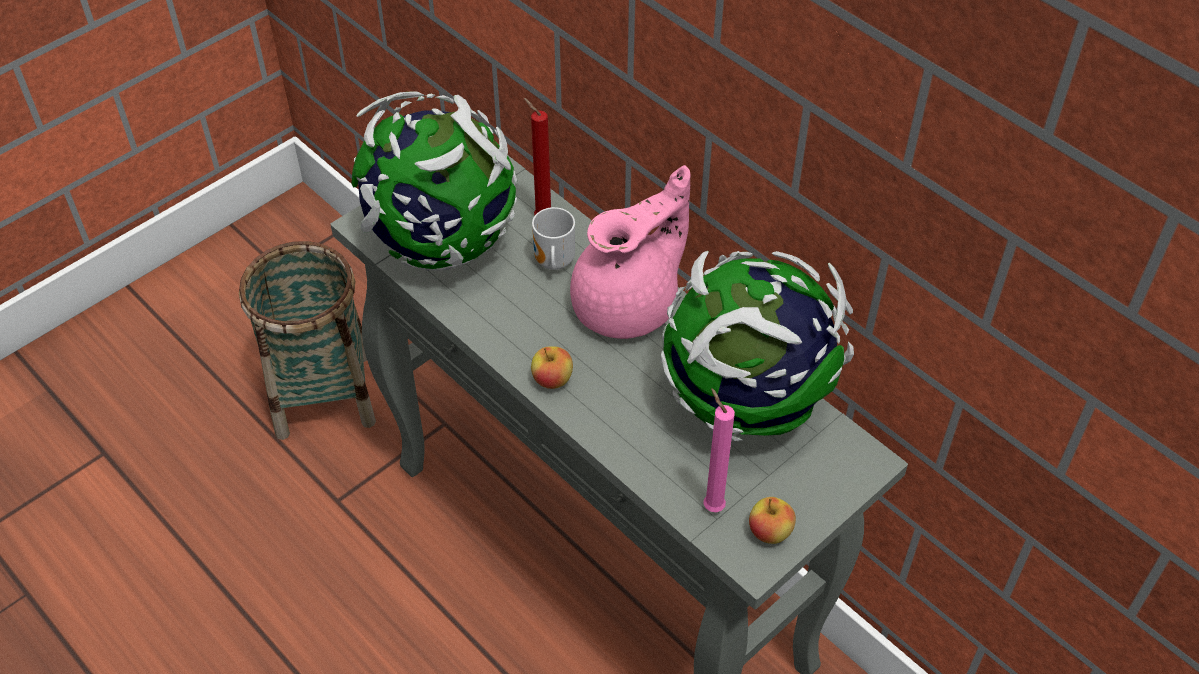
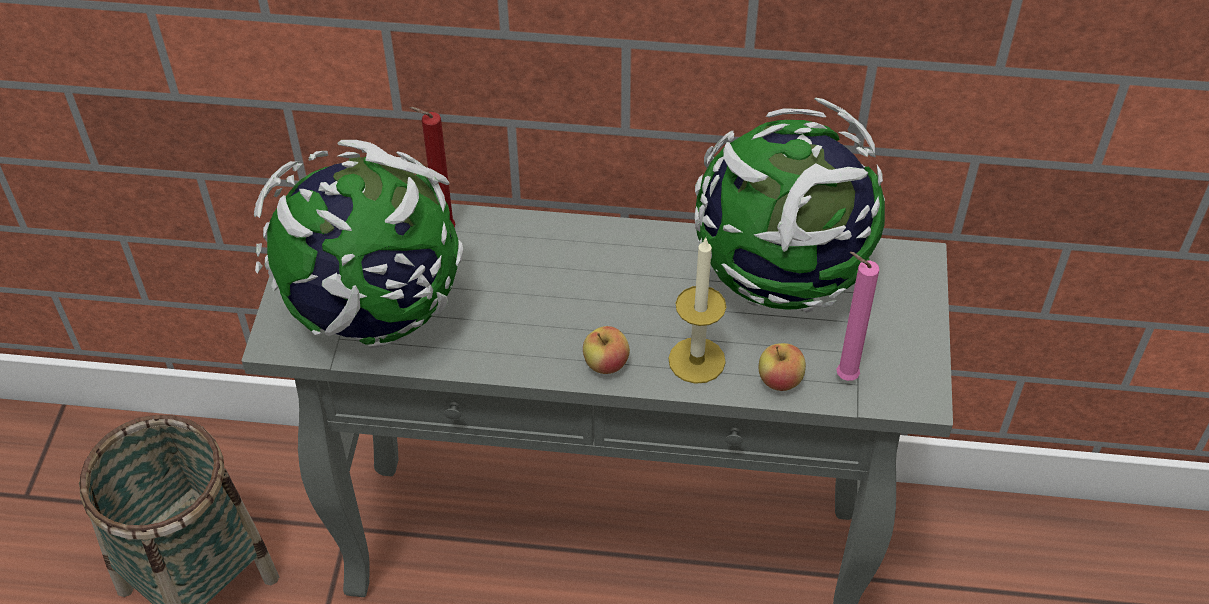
camera: 40 degrees left, 0 degrees up
(552, 263) = (496, 265): mug -> none
(617, 420) = (696, 360): none -> candle
(629, 305) = (602, 258): pink teapot -> none
(769, 532) = (907, 366): apple -> apple (779, 381)

